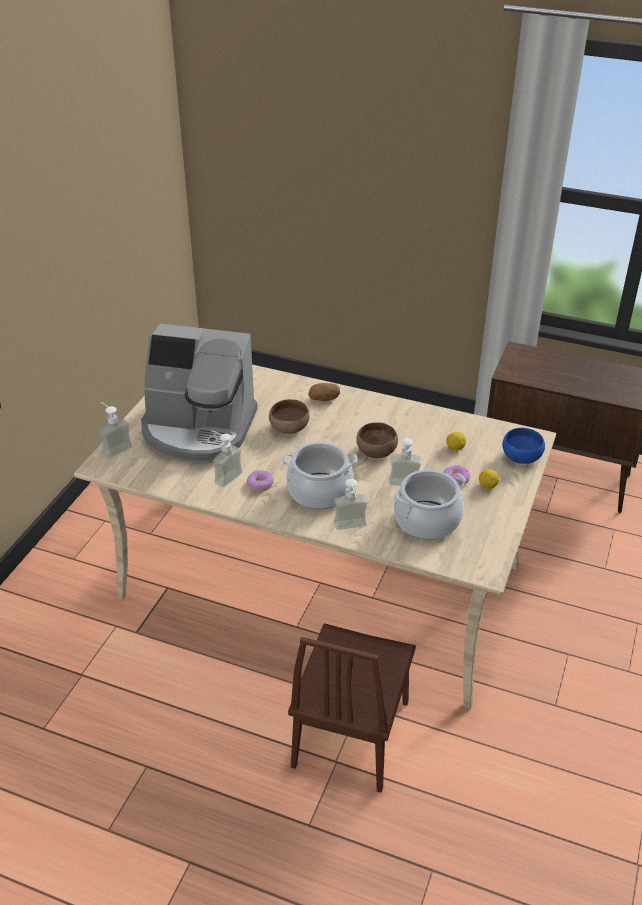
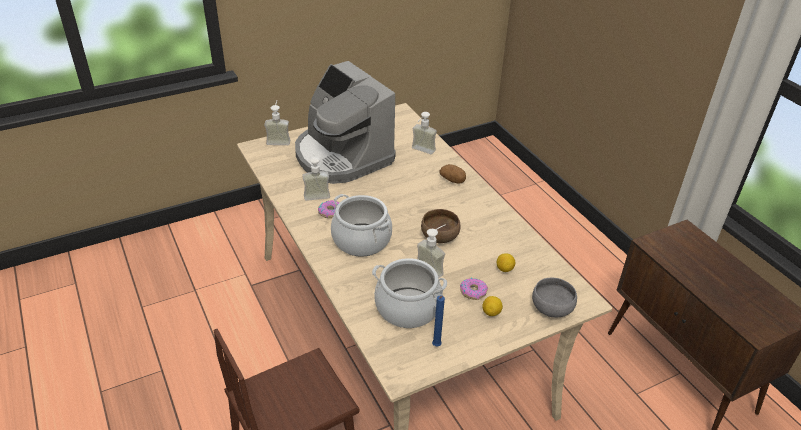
camera: 40 degrees right, 0 degrees up
(289, 429) = (400, 187): brown bowl -> none
(351, 529) = (346, 278): soap dispenser -> soap dispenser (421, 151)
(483, 534) = (436, 346): none -> blue candle
(520, 457) = (551, 308): blue bowl -> grey bowl

